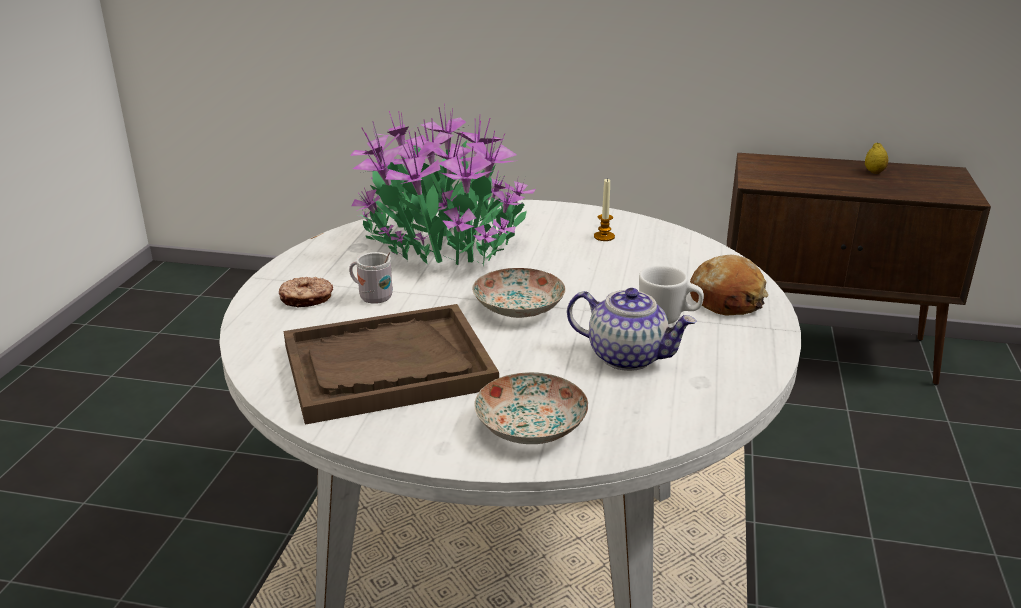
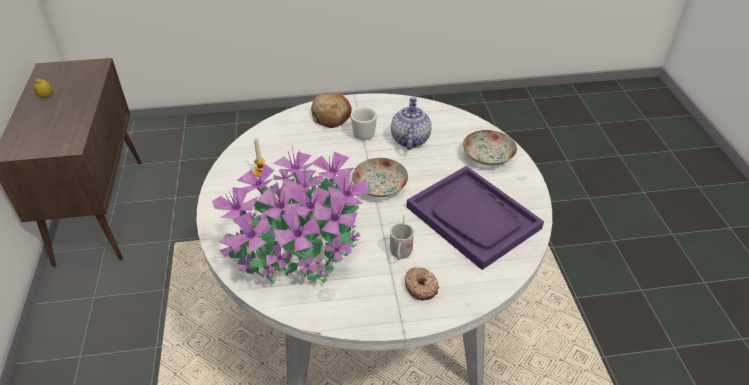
camera: 110 degrees left, 15 degrees up
(387, 367) = (473, 218): brown tray -> purple tray

